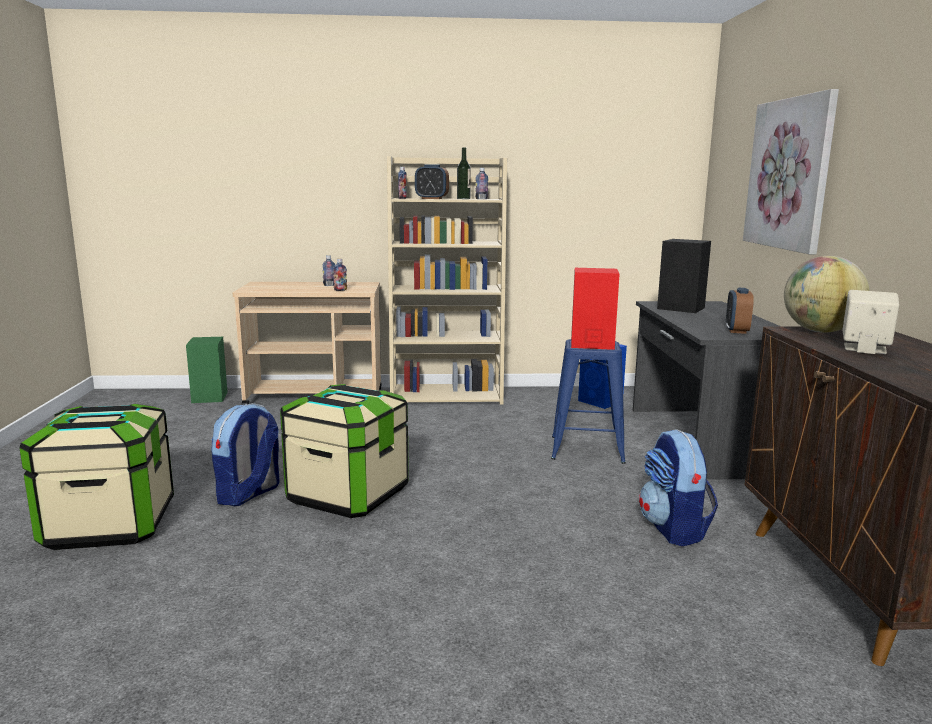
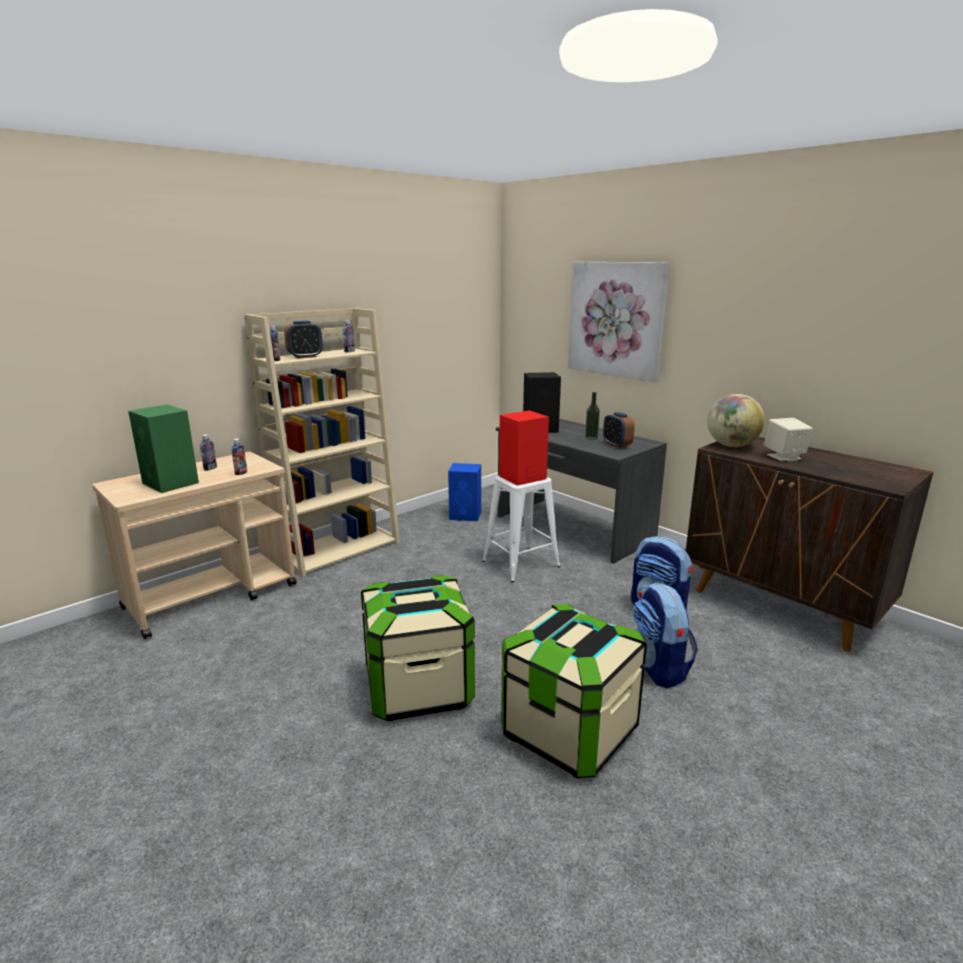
camera: 40 degrees left, 5 degrees up
(110, 525) = (234, 855): storage box -> storage box (569, 732)
(209, 397) = (72, 641): green speaker -> green speaker (171, 483)
(249, 494) = (327, 735): backpack -> backpack (658, 668)
(463, 198) = (331, 353): bottle -> bottle (591, 438)
(586, 450) = (520, 564): blue stool -> white stool

